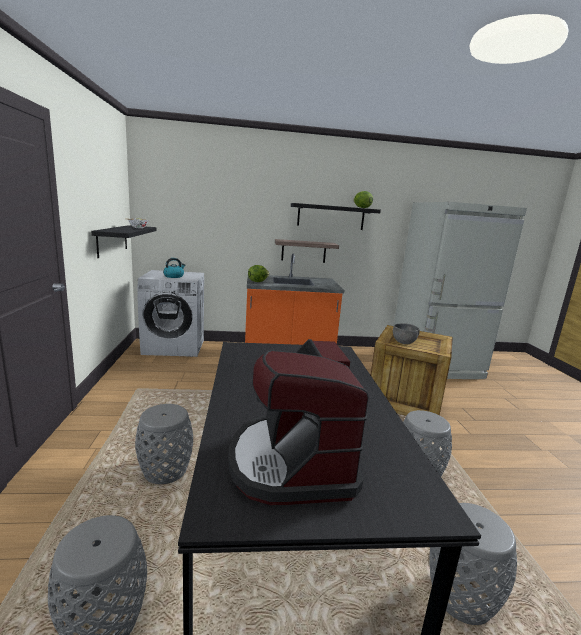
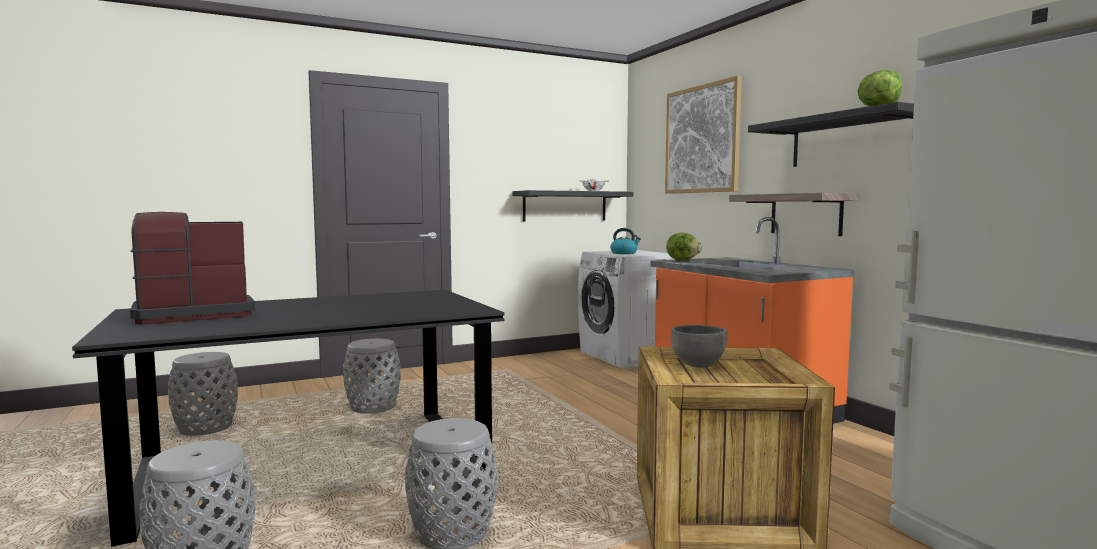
camera: 70 degrees right, 10 degrees down
(222, 197) = (702, 139): none -> picture

